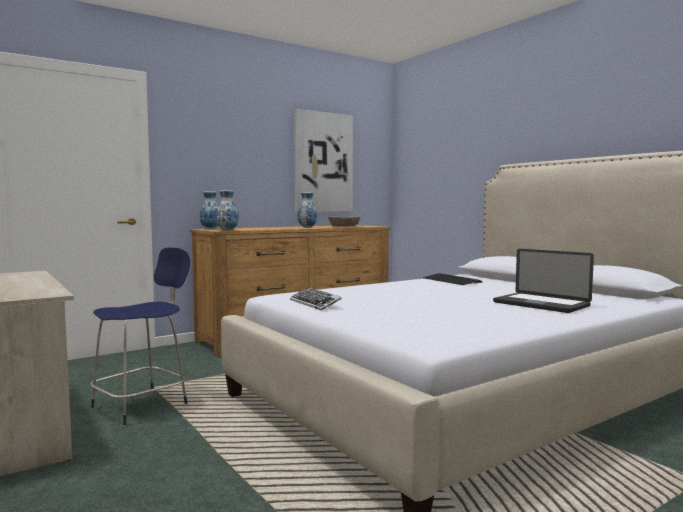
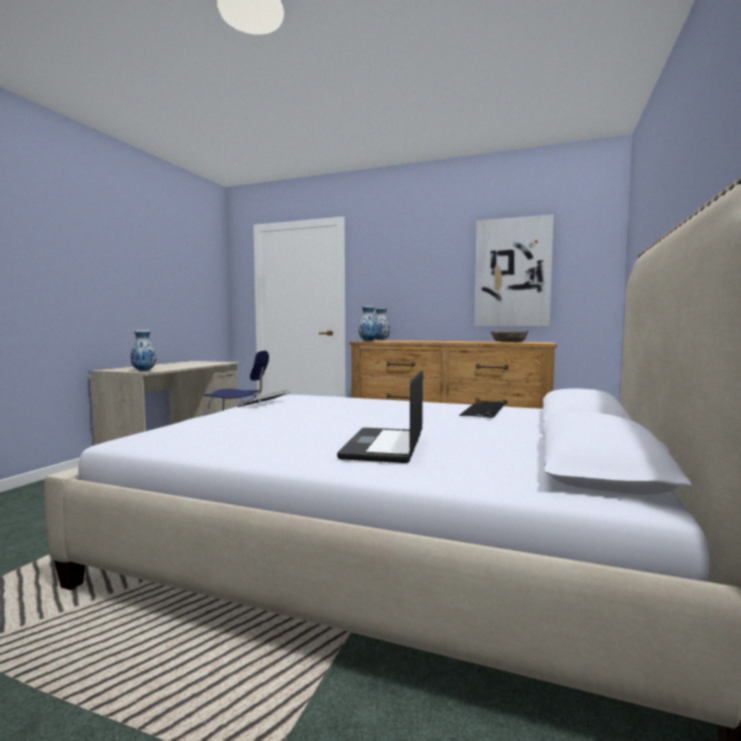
camera: 55 degrees right, 0 degrees up
(307, 227) = (458, 341): vase -> vase (144, 371)

